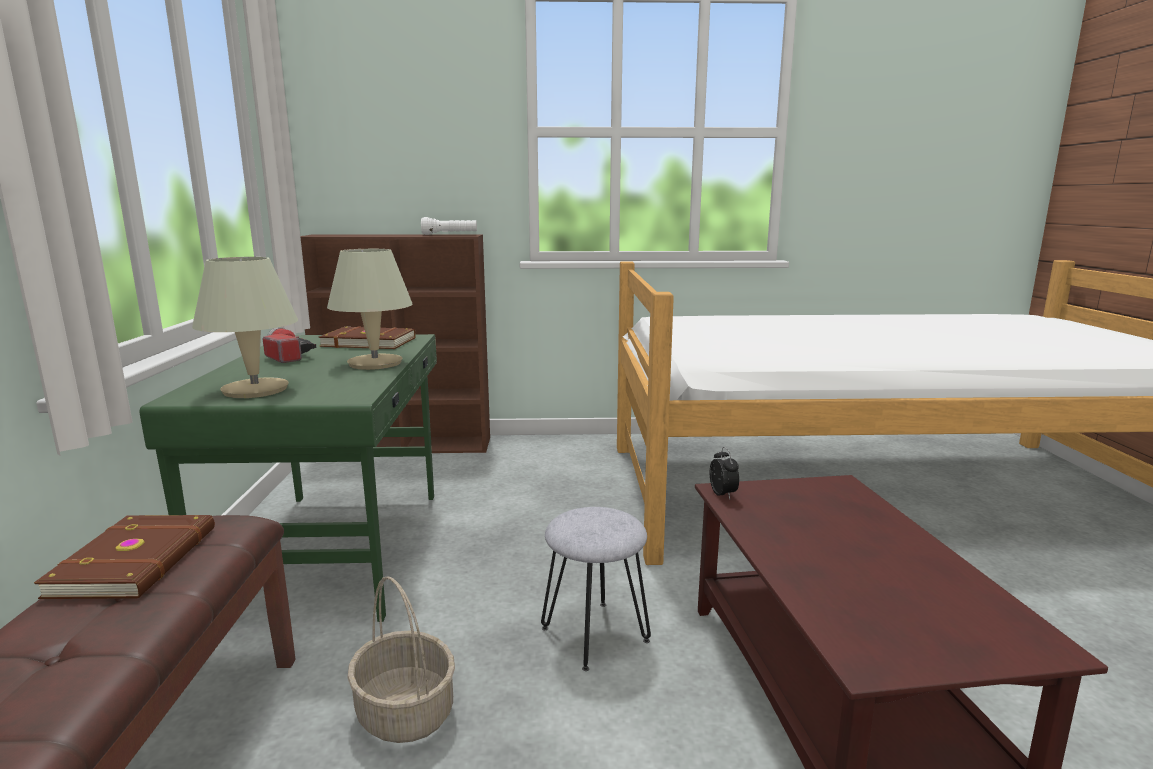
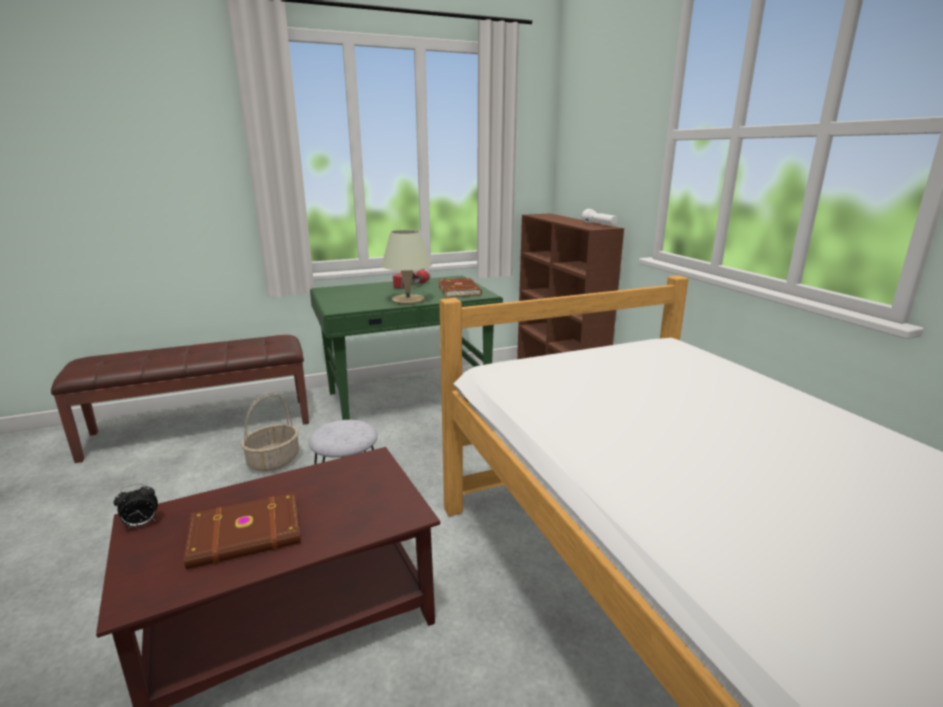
camera: 70 degrees right, 5 degrees up
(138, 560) = (250, 343): brown book -> brown book (247, 535)
(255, 390) = (342, 295): beige table lamp -> none
(723, 494) = (367, 458): alarm clock -> alarm clock (141, 524)

